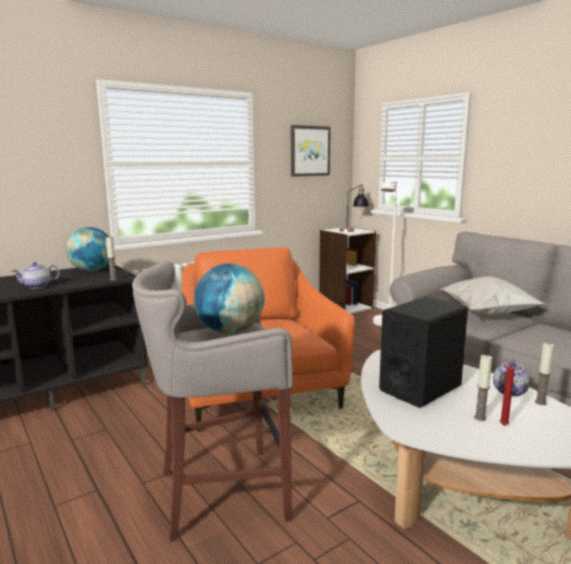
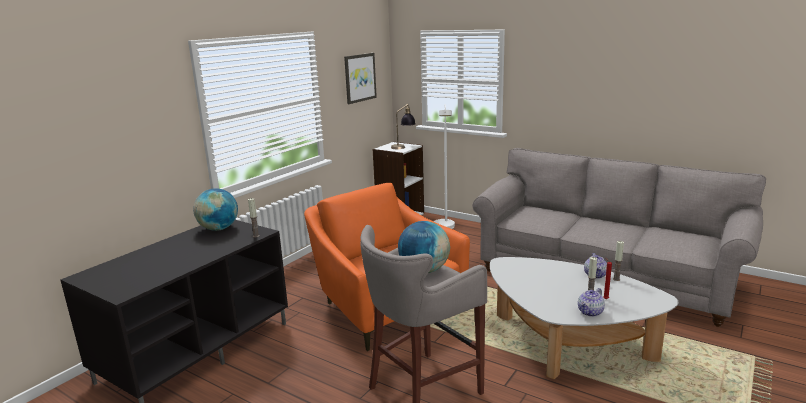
camera: 20 degrees left, 5 degrees up
(37, 286) = (195, 255): teapot -> teapot (590, 312)
(420, 388) = (542, 284): black speaker -> none
(488, 314) = (549, 216): white pillow -> none

